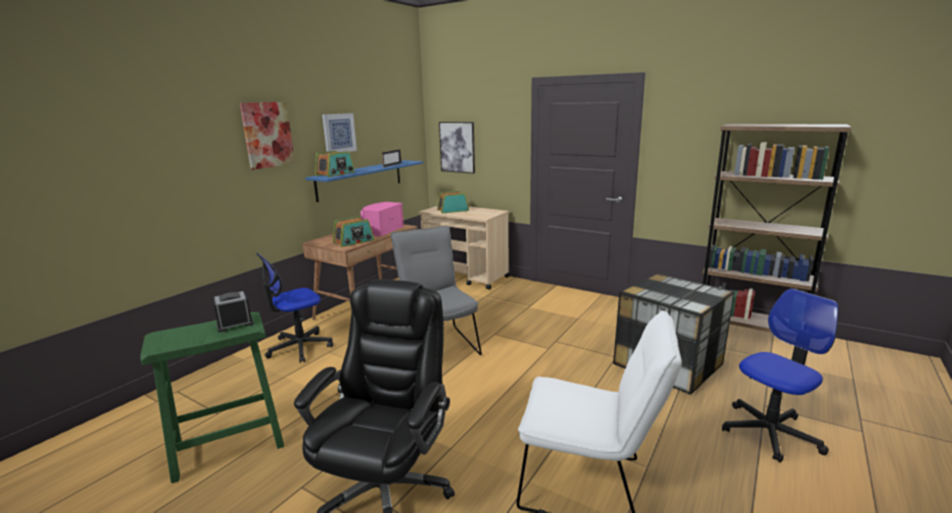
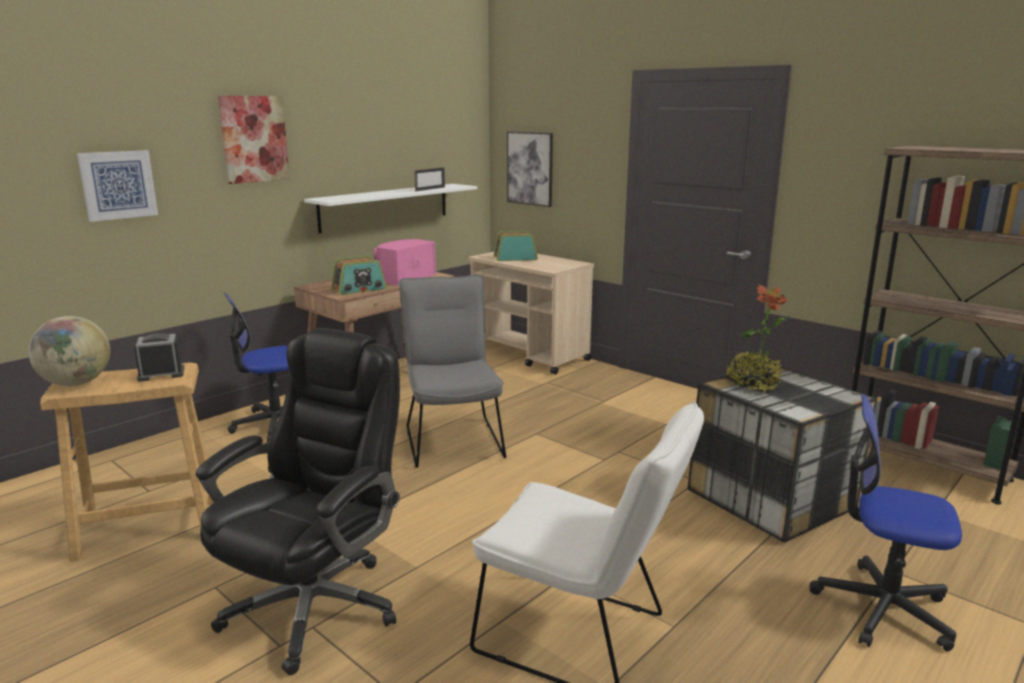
camera: 10 degrees right, 0 degrees up
(166, 339) = (76, 383): none -> globe
(227, 445) = (147, 528): green stool -> beige stool
(335, 174) = (345, 196): radio -> none
(339, 133) = (356, 141): picture -> picture (118, 185)
(360, 179) = (385, 207): blue shelf -> white shelf
(654, 288) = (753, 384): none -> potted plant
(770, 432) = (882, 608): office chair -> office chair turned 135 degrees counterclockwise

